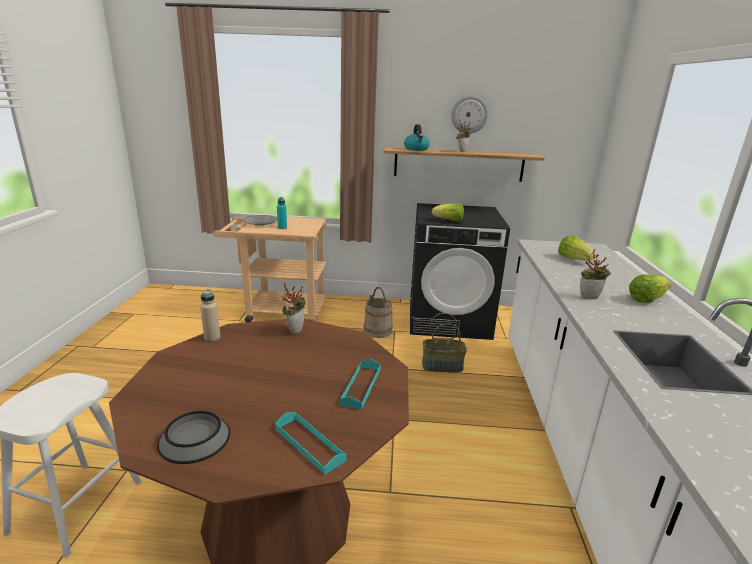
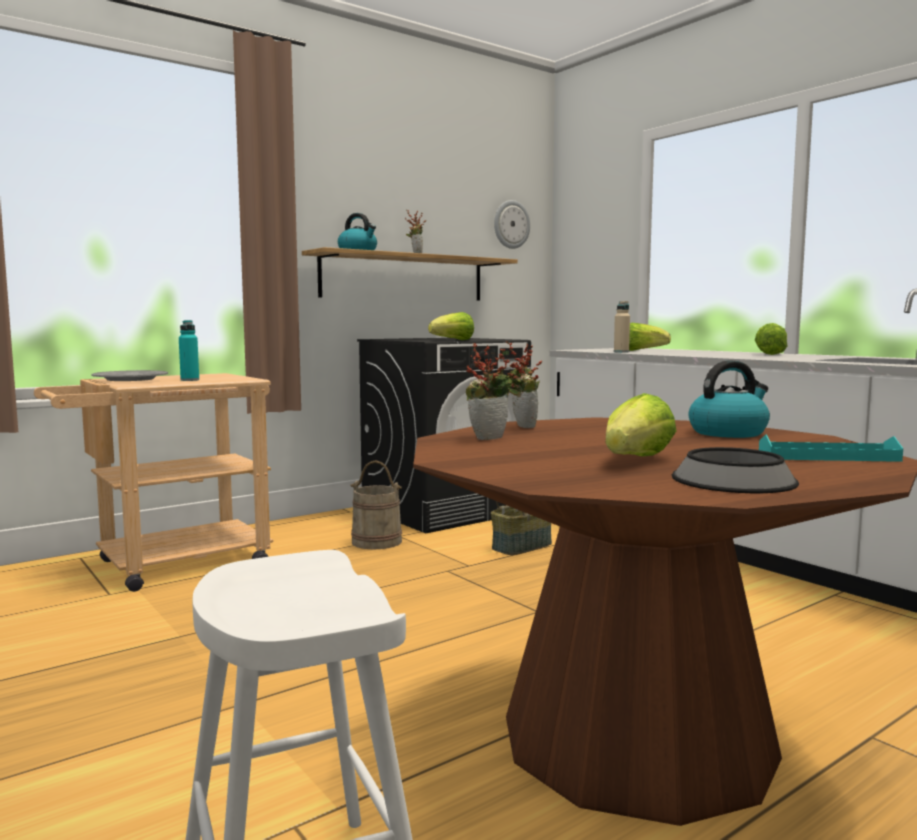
camera: 40 degrees left, 15 degrees down
(212, 338) = (447, 445): beige bottle -> beige bottle (621, 352)
(224, 394) = (636, 460): none -> lettuce
(361, 386) = (728, 433): turquoise tray -> kettle
(469, 114) = (410, 206): wall clock -> wall clock (511, 224)
(589, 297) = (735, 356): potted plant -> potted plant (488, 437)

